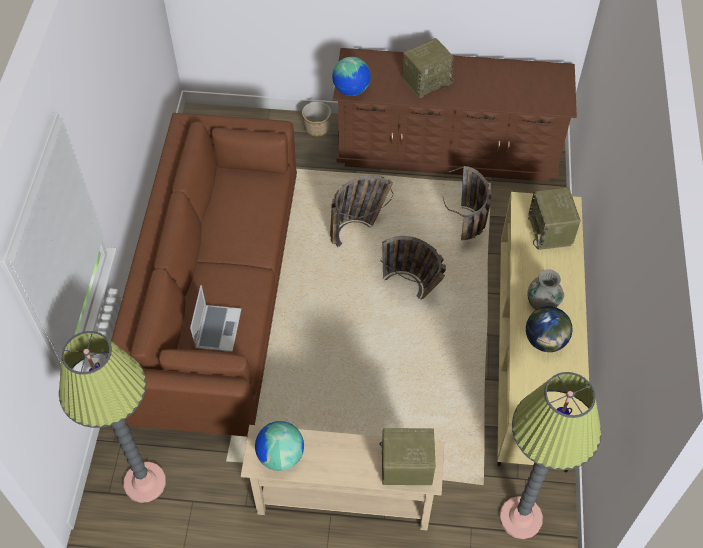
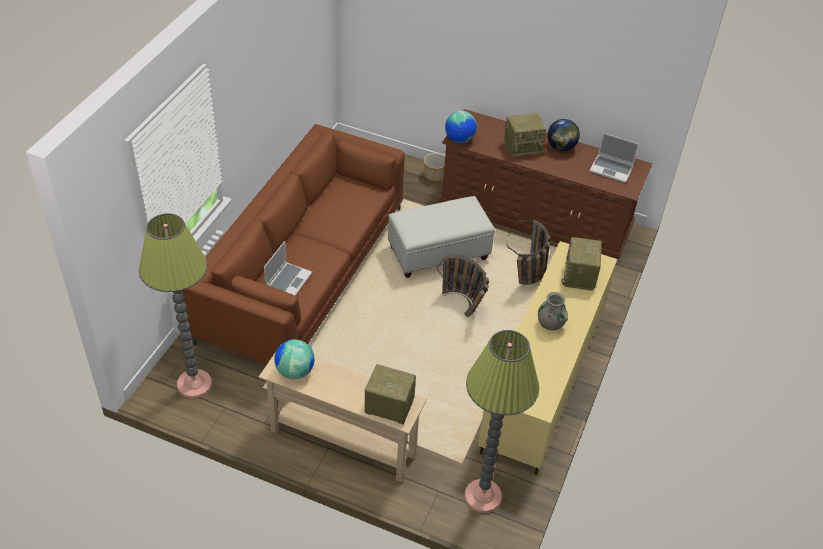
camera: 15 degrees right, 10 degrees down
(358, 228) = (438, 254): basket -> white ottoman
(534, 83) = (612, 169): none -> laptop
(545, 341) = (541, 351): globe -> globe (561, 147)

